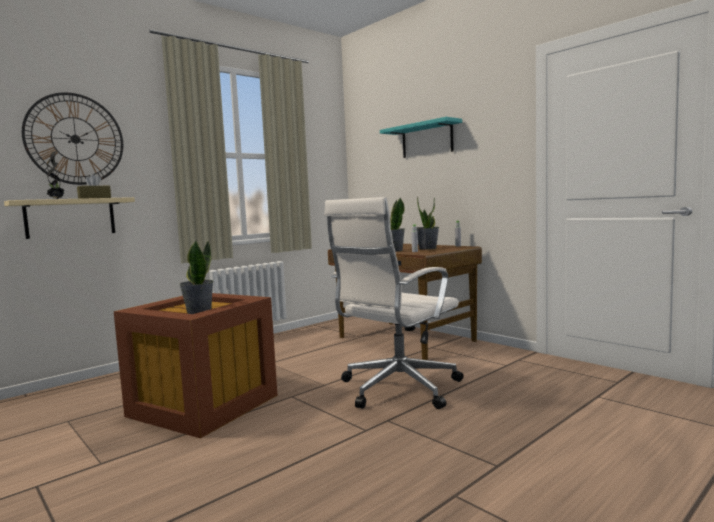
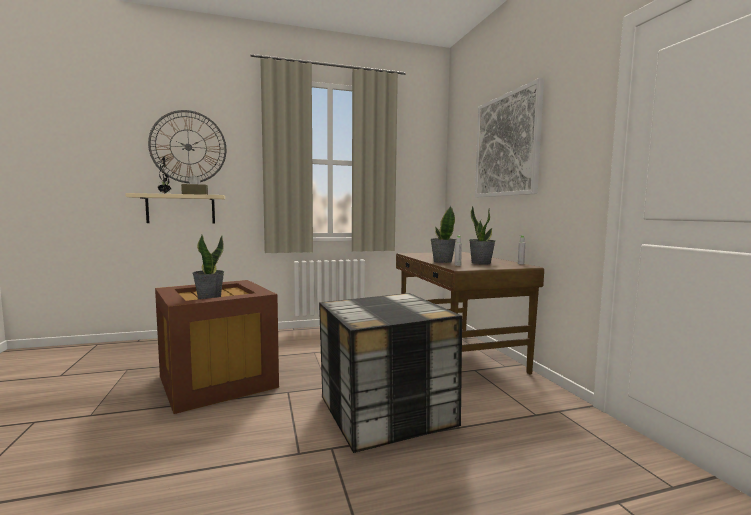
camera: 25 degrees right, 0 degrees up
(397, 389) = (384, 411): white office chair -> storage box
(427, 140) = (507, 145): turquoise shelf -> picture

